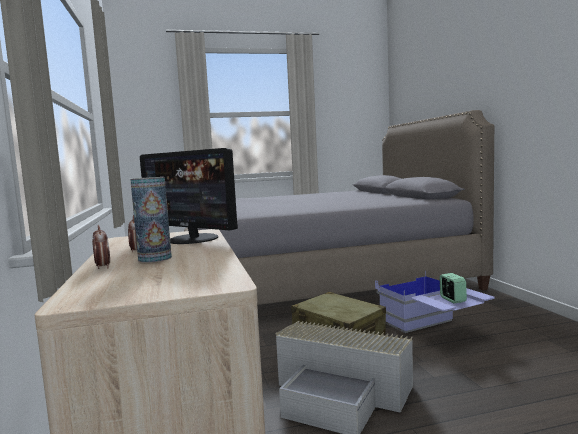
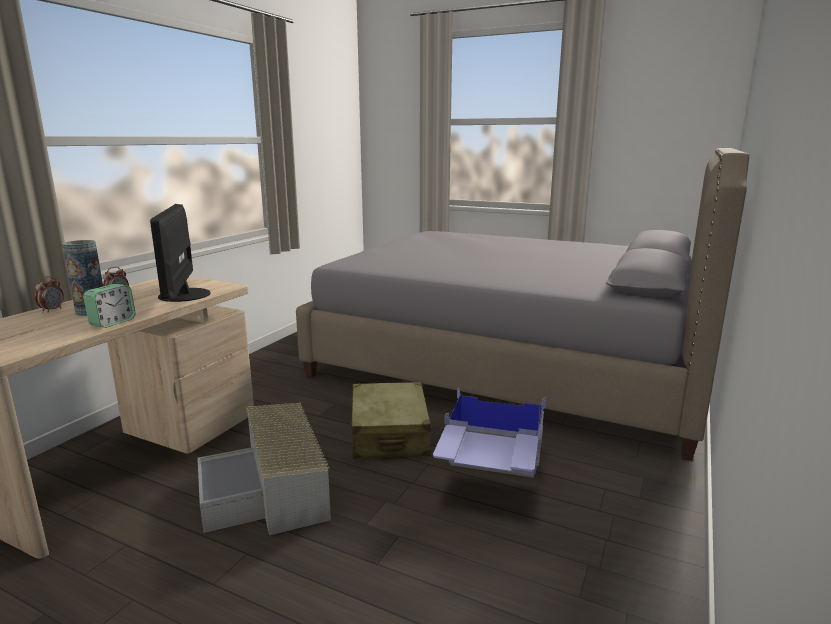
camera: 40 degrees right, 10 degrees up
(452, 300) = (487, 449): alarm clock -> alarm clock (113, 322)

